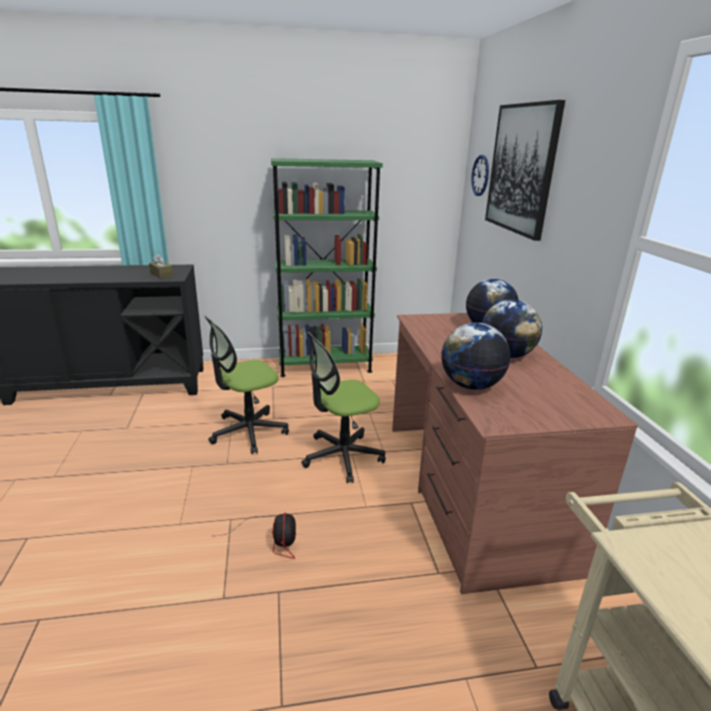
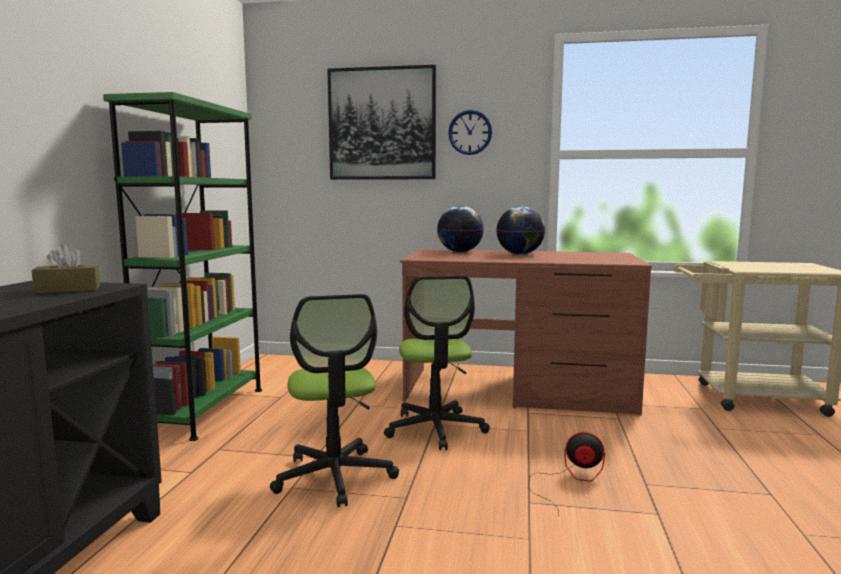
camera: 70 degrees left, 15 degrees down
(471, 385) = (573, 261): globe -> none
(480, 175) = (294, 139): wall clock -> wall clock (470, 132)

